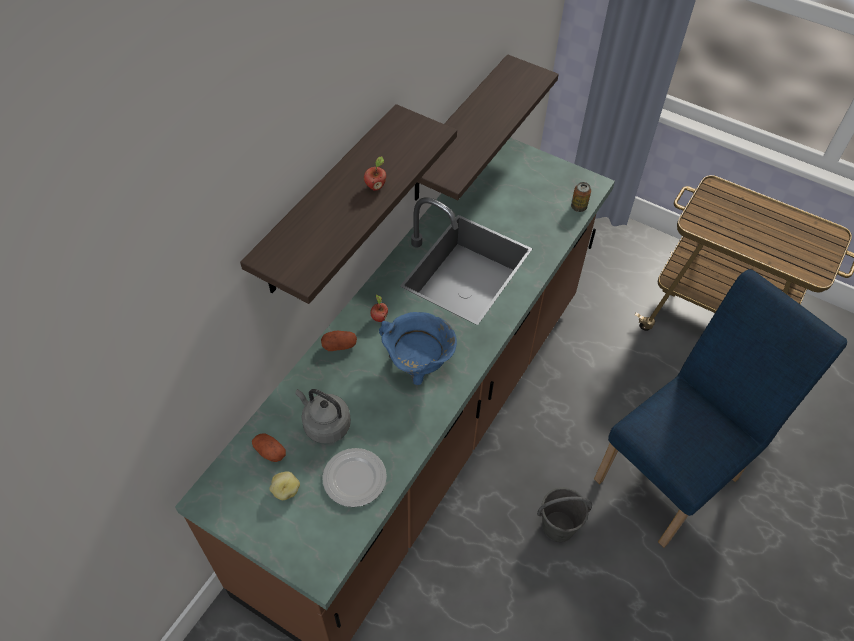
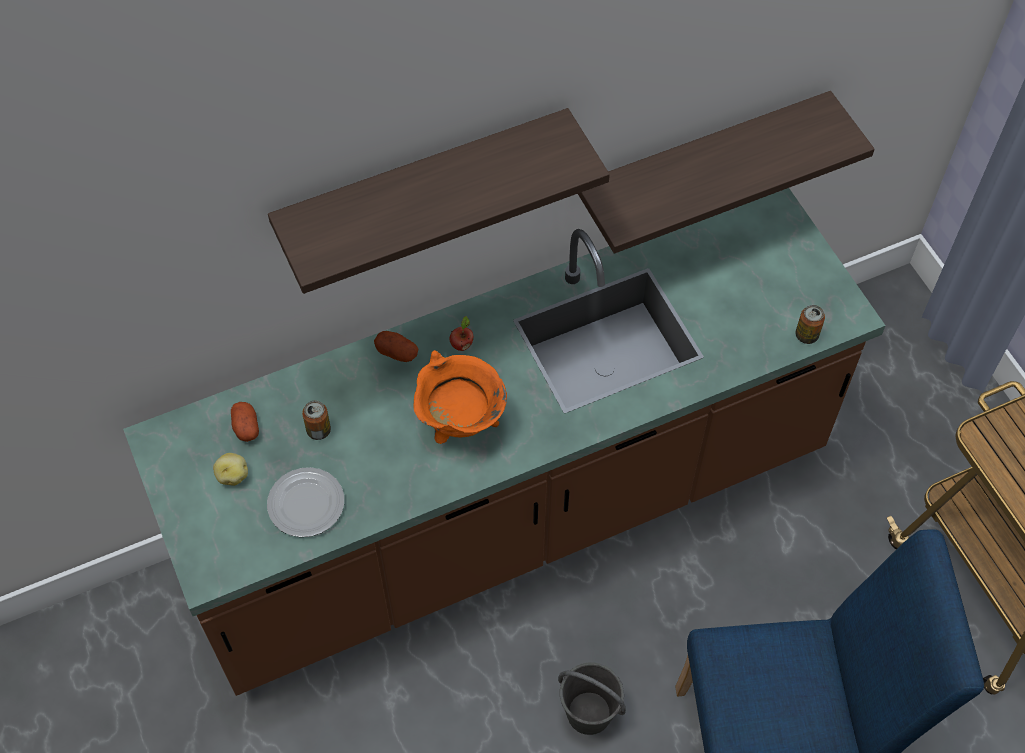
camera: 35 degrees right, 5 degrees up
(325, 425) = (319, 430): grey kettle -> can
(375, 186) = (464, 198): apple -> none
(417, 367) = (460, 423): blue cooking pot -> orange cooking pot

